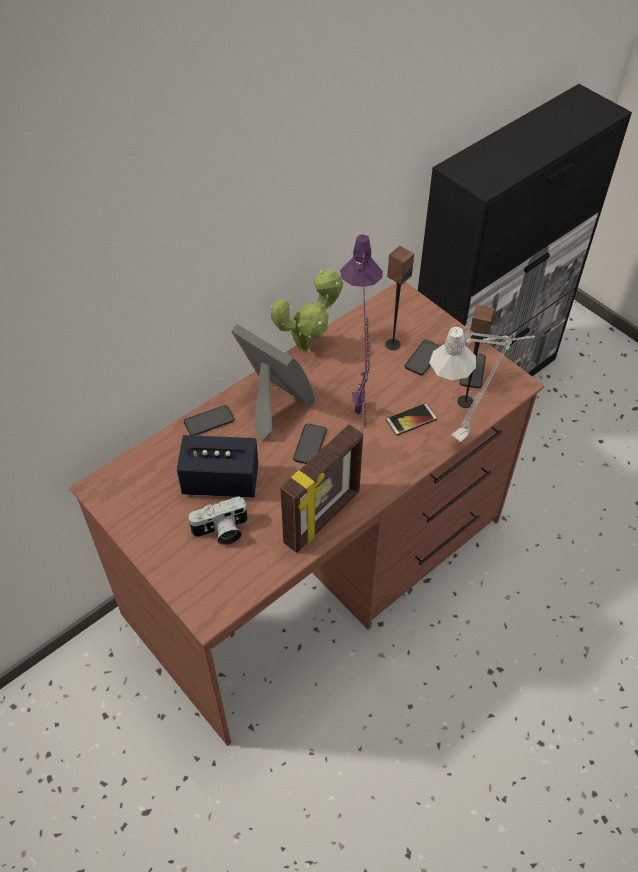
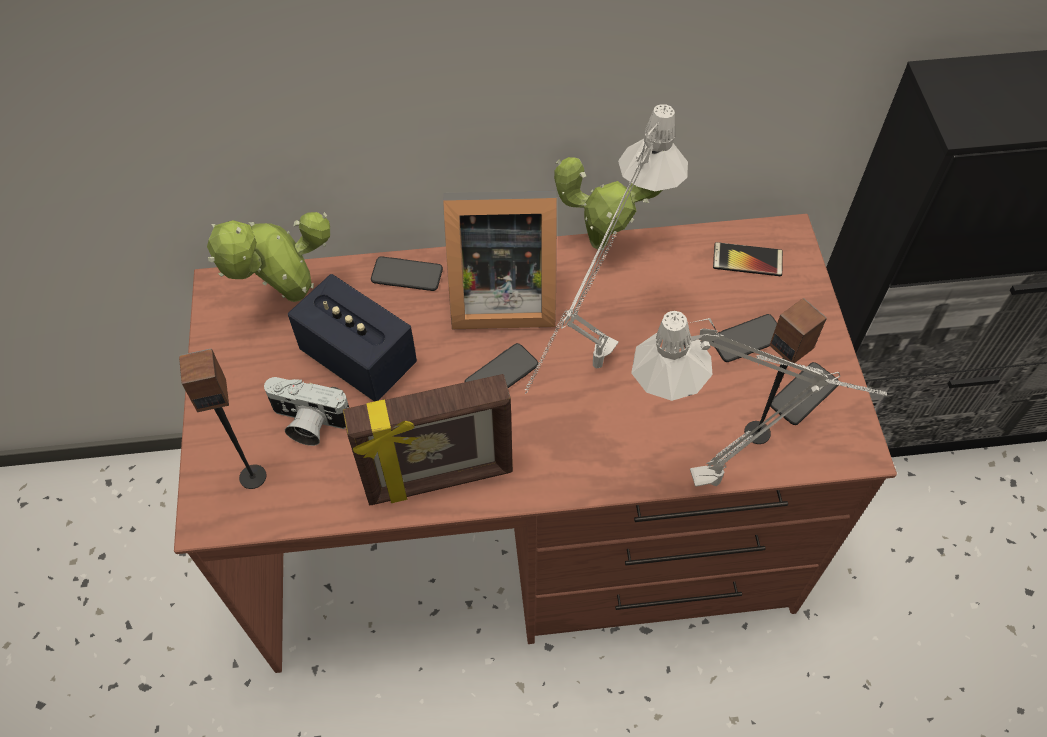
camera: 35 degrees right, 5 degrees up
(149, 472) = (289, 299): none -> potted plant
(272, 405) = (498, 295): picture frame -> picture frame turned 105 degrees clockwise
(359, 421) = (589, 378): purple table lamp -> grey table lamp
(392, 344) = (719, 297): speaker -> speaker (253, 476)
(411, 420) = (660, 415): phone -> phone (747, 260)

